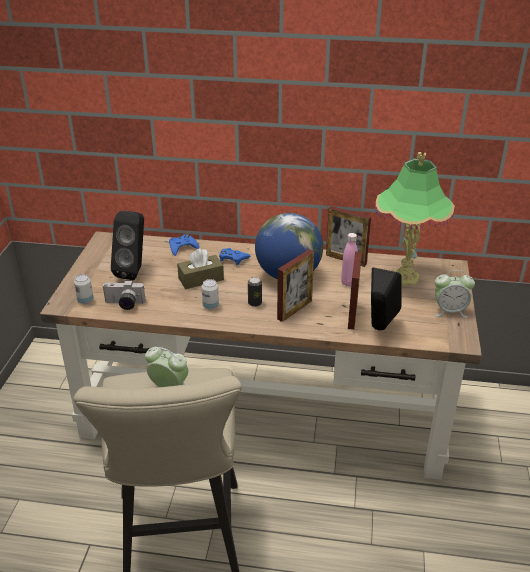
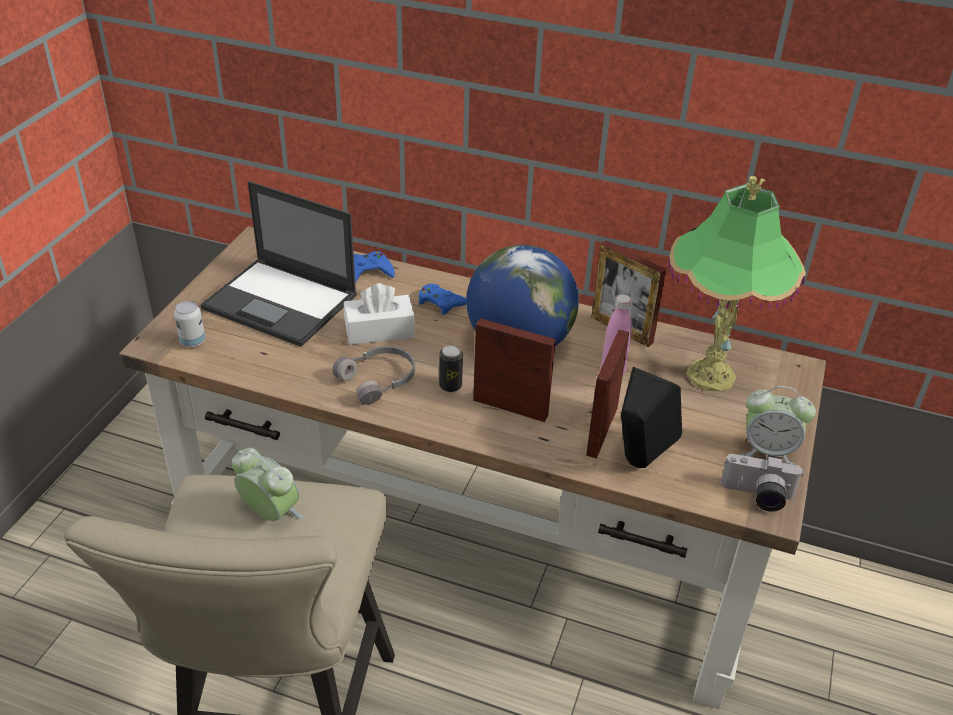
camera: 10 degrees right, 5 degrees up
(124, 304) = (248, 357): camera -> camera (757, 497)
(134, 271) = (282, 302): black speaker -> laptop
(201, 279) = (379, 330): brown tissue box -> white tissue box
(210, 306) = (379, 380): can -> grey headphones
(294, 310) = (510, 408): picture frame -> picture frame turned 120 degrees counterclockwise

